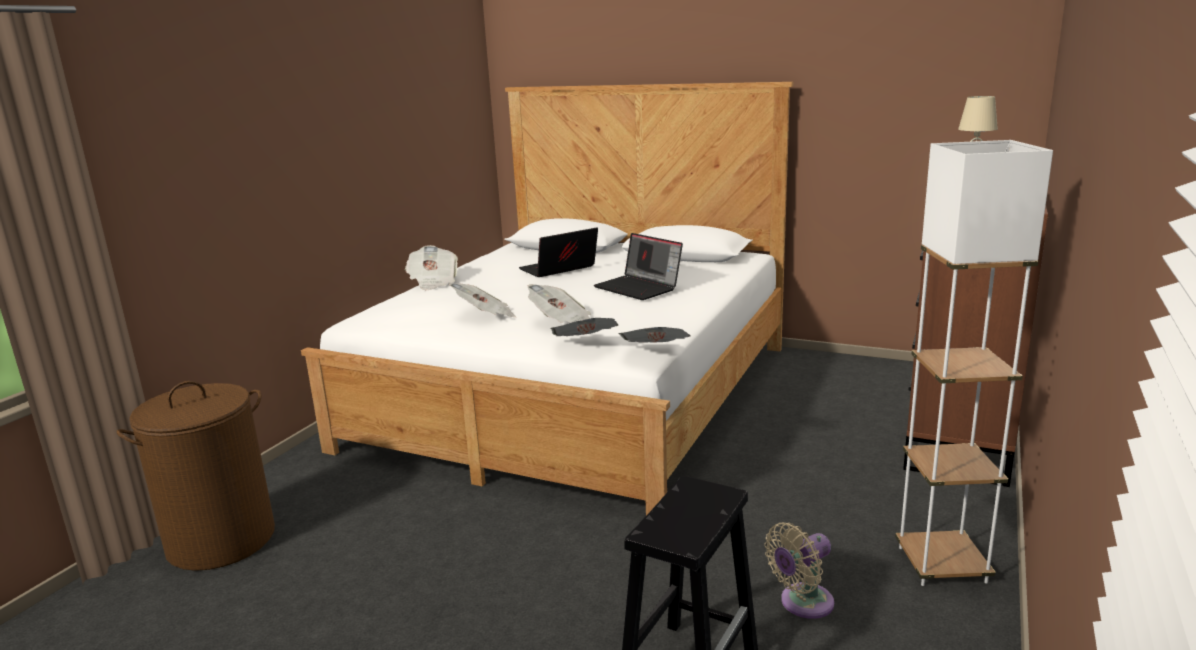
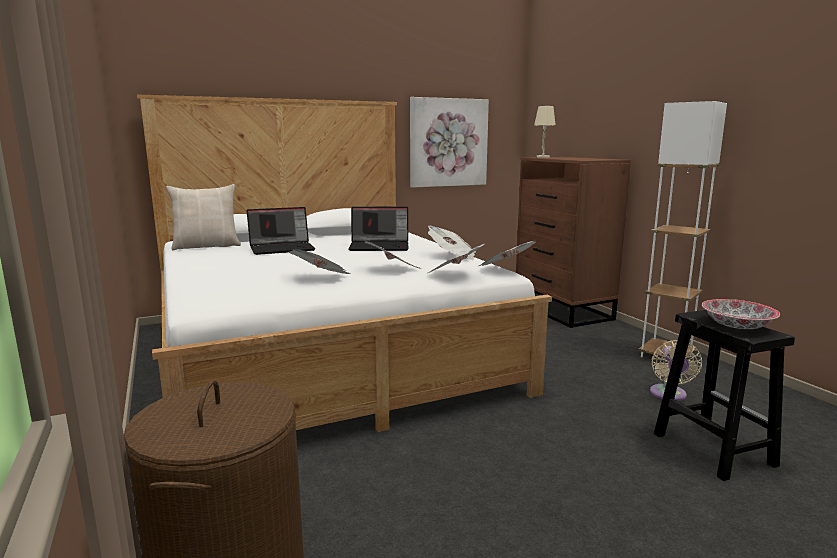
camera: 50 degrees left, 5 degrees down
(433, 282) = (188, 272): newspaper -> newspaper (452, 256)
(521, 252) = (207, 246): none -> beige pillow
(558, 269) = (282, 248): laptop -> laptop turned 120 degrees counterclockwise
(687, 517) = (736, 325): none -> bowl
(886, 139) = (448, 142): none -> picture

